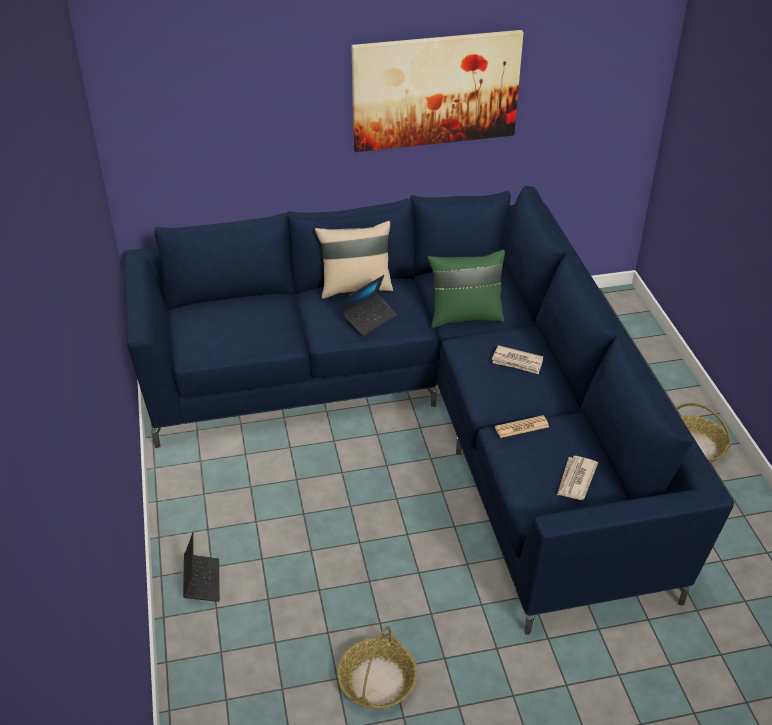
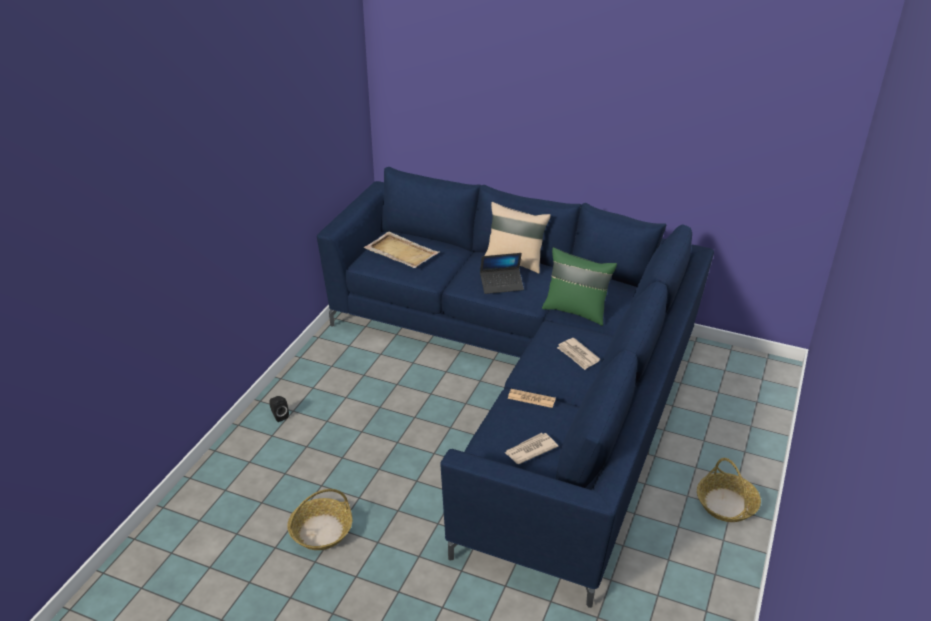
camera: 35 degrees right, 5 degrees down
(202, 581) = (279, 416): laptop -> black speaker
(224, 325) = (401, 252): none -> beige tray
(435, 90) = (624, 120): picture -> none

